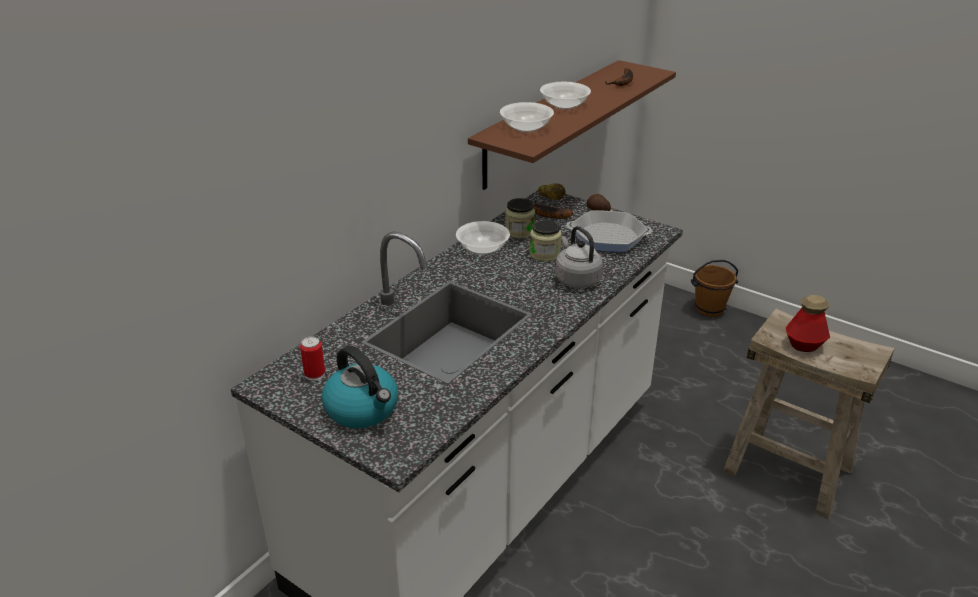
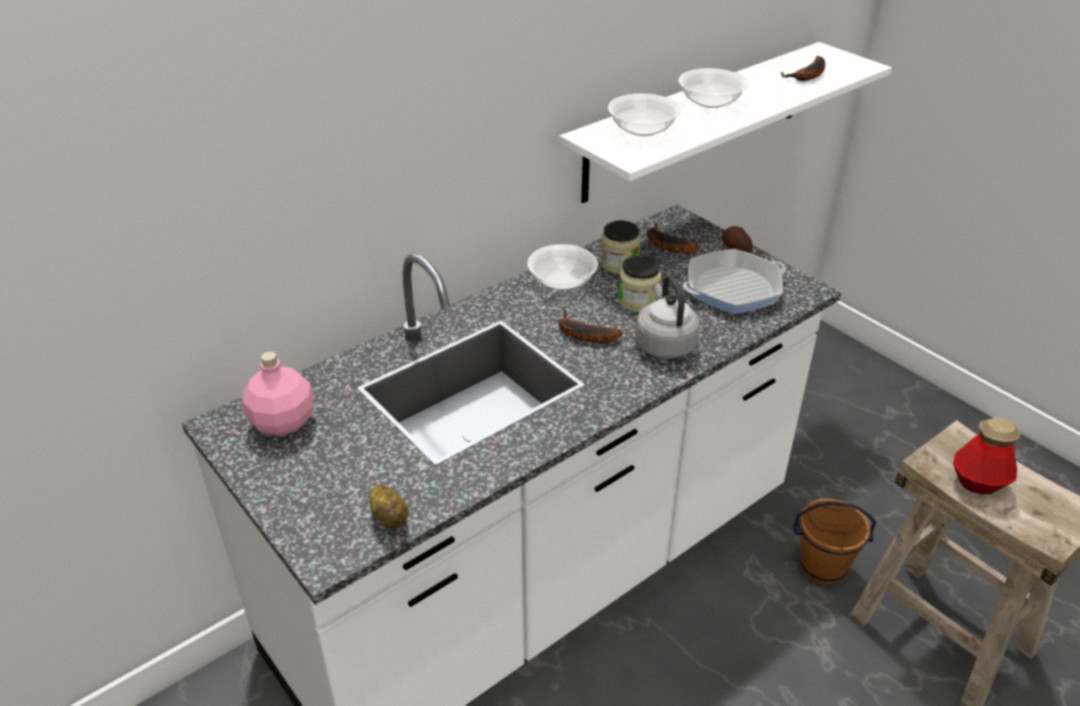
camera: 15 degrees right, 5 degrees up
(315, 374) = (284, 422): can -> pink bottle
(363, 409) = (318, 481): kettle -> none
(515, 281) = (582, 334): none -> banana
(550, 122) = (697, 120): brown shelf -> white shelf
(551, 199) = (681, 224): potato -> potato (390, 517)
(608, 237) = (732, 289): frying pan -> frying pan turned 135 degrees clockwise
(709, 309) = (906, 386): brown bucket -> brown bucket (822, 567)

